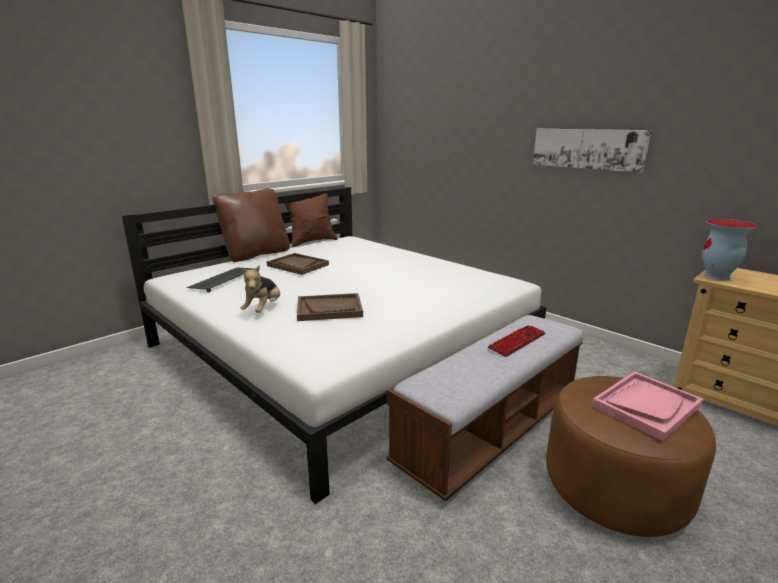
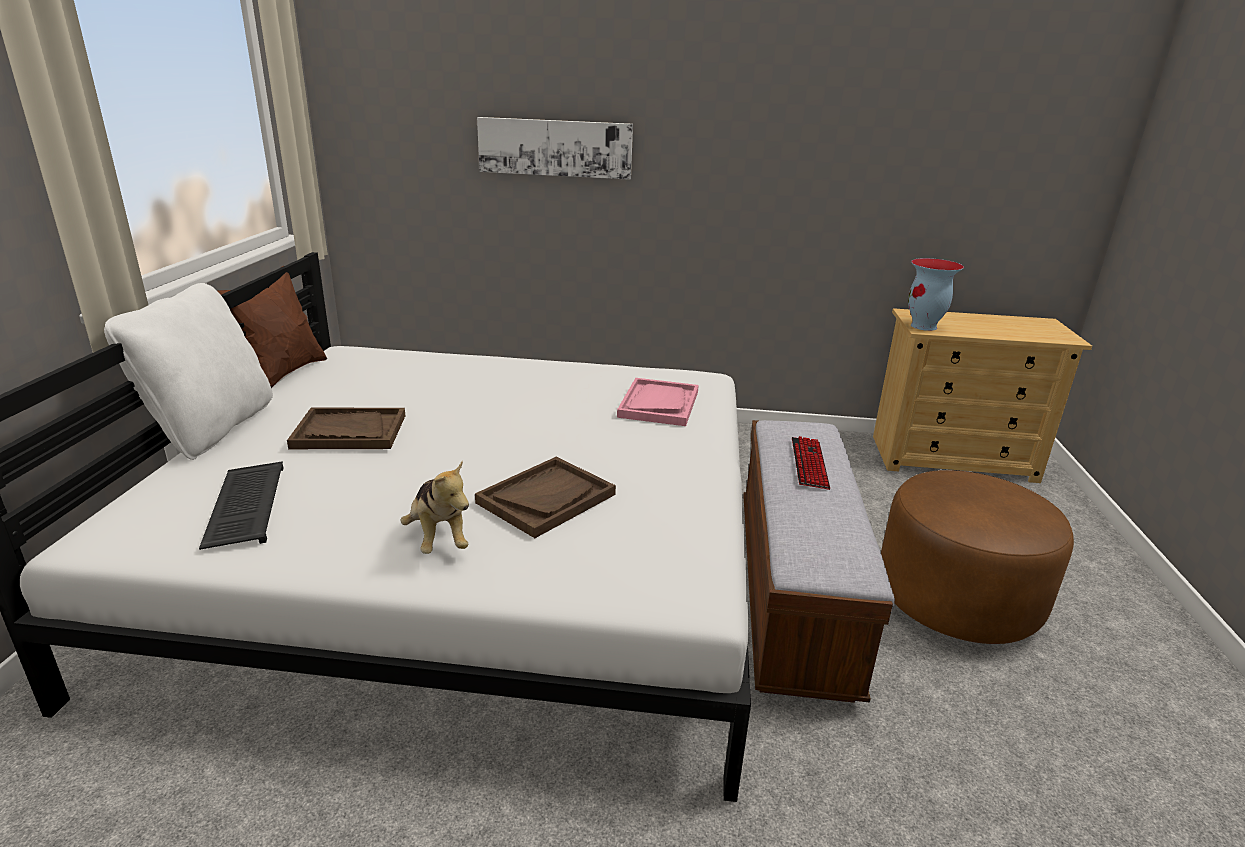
camera: 40 degrees left, 5 degrees up
(256, 254) = (211, 429): brown pillow -> white pillow
(587, 148) = (732, 171): picture -> picture (555, 147)
(646, 405) = (994, 497): pink tray -> pink tray (658, 404)

